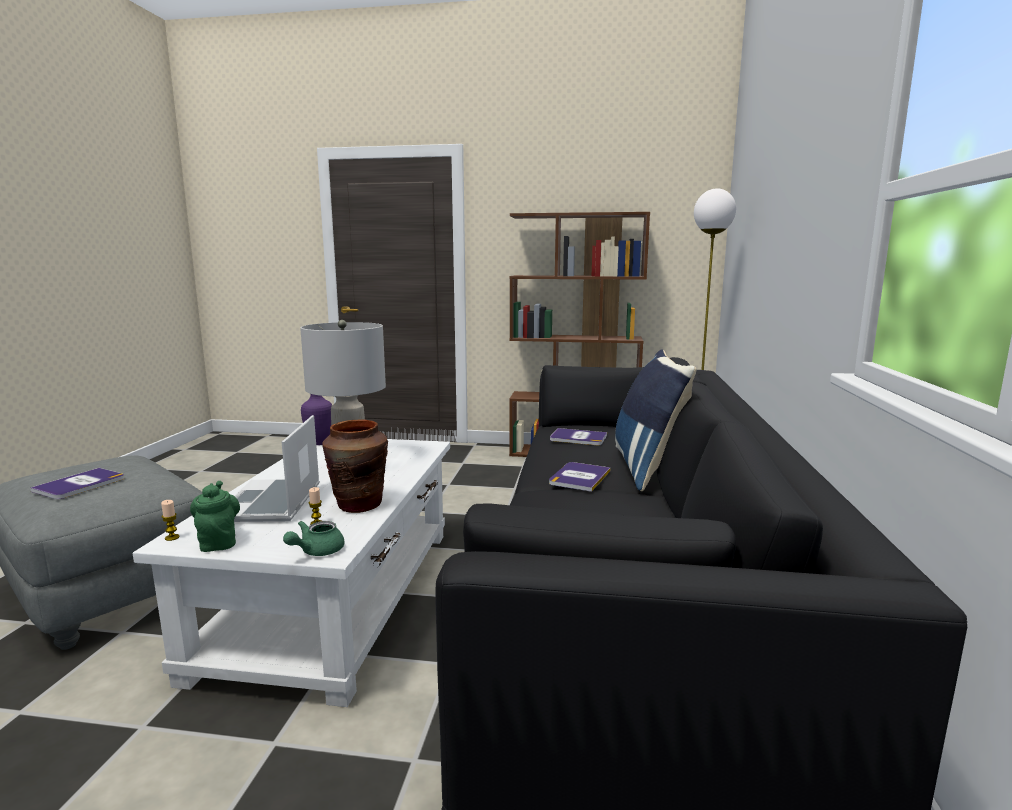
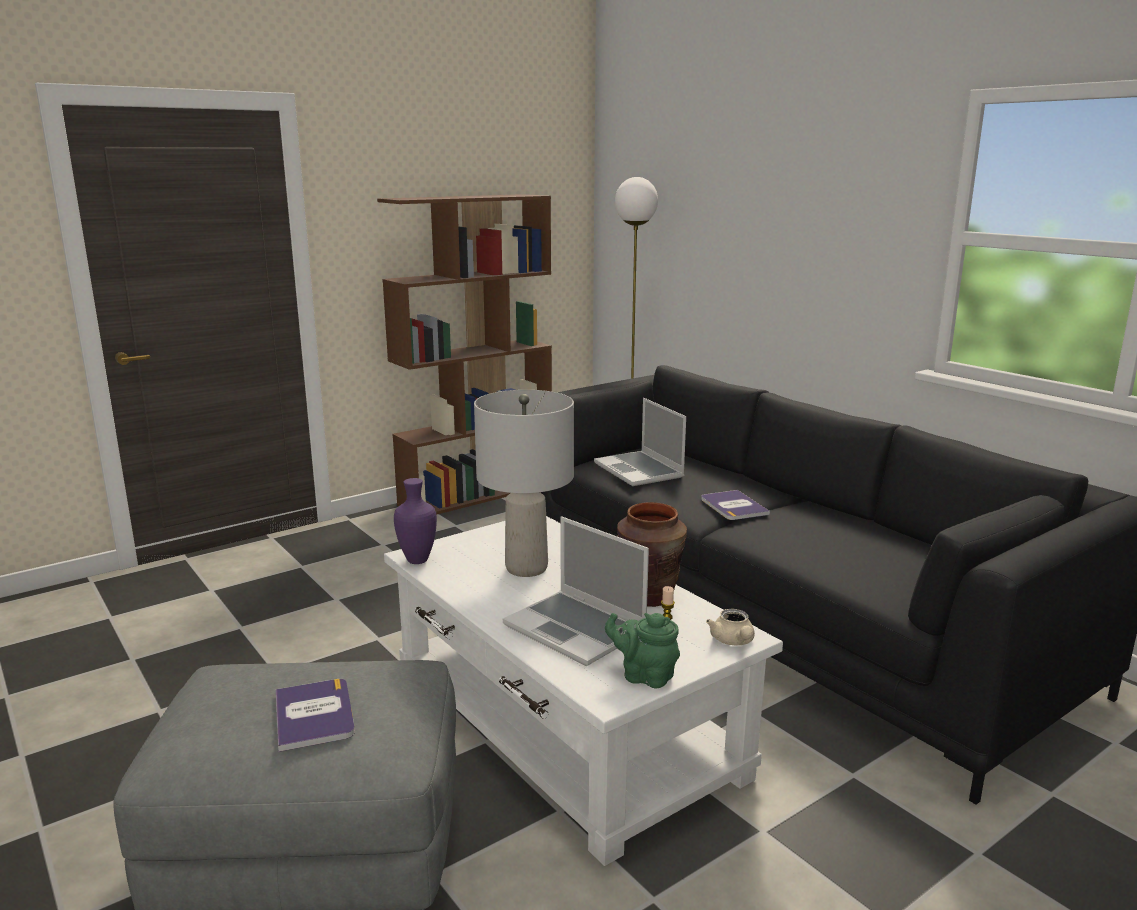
camera: 45 degrees left, 5 degrees up
(172, 537) = (596, 695): candle -> none
(316, 551) = (733, 641): green teapot -> beige teapot
(578, 438) = (640, 471): book -> laptop
(648, 468) = (750, 482): blue pillow -> none

